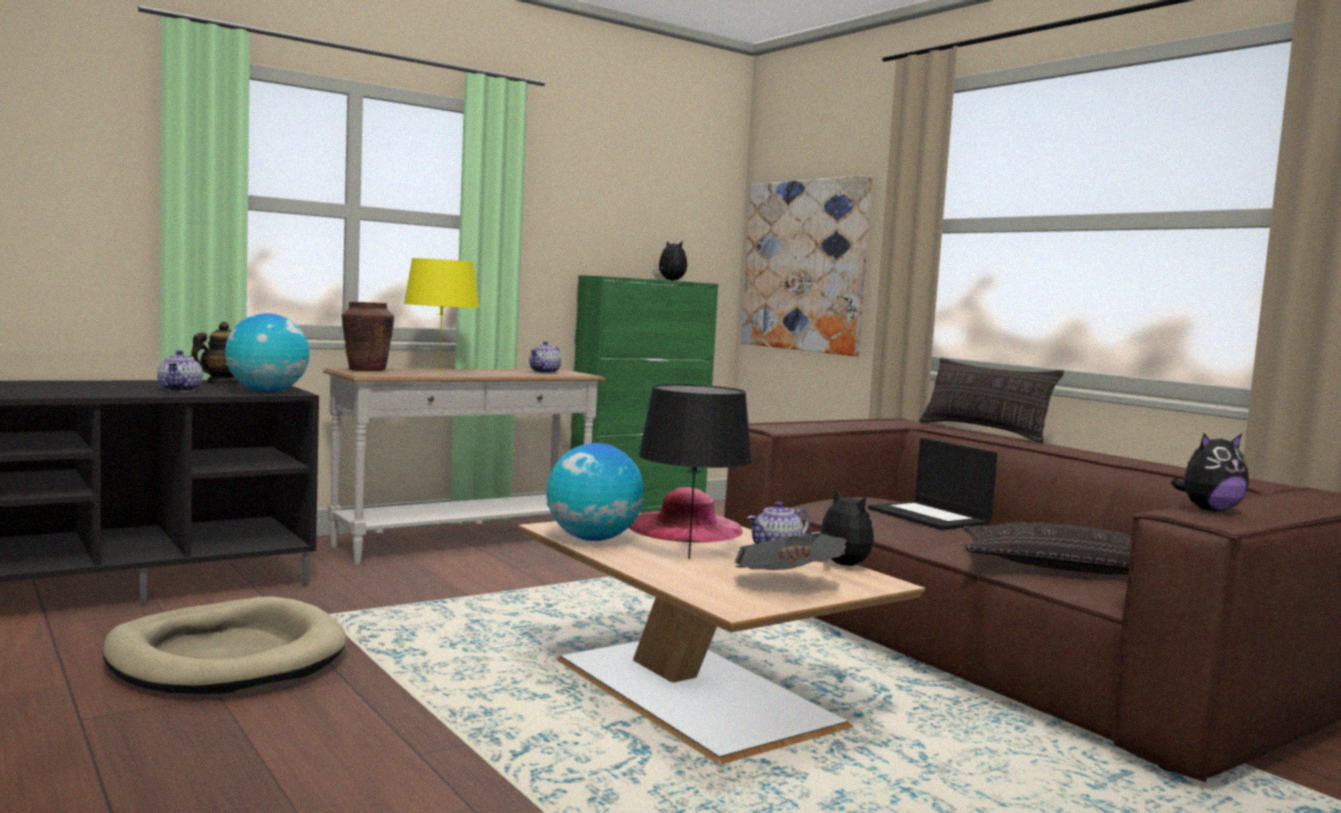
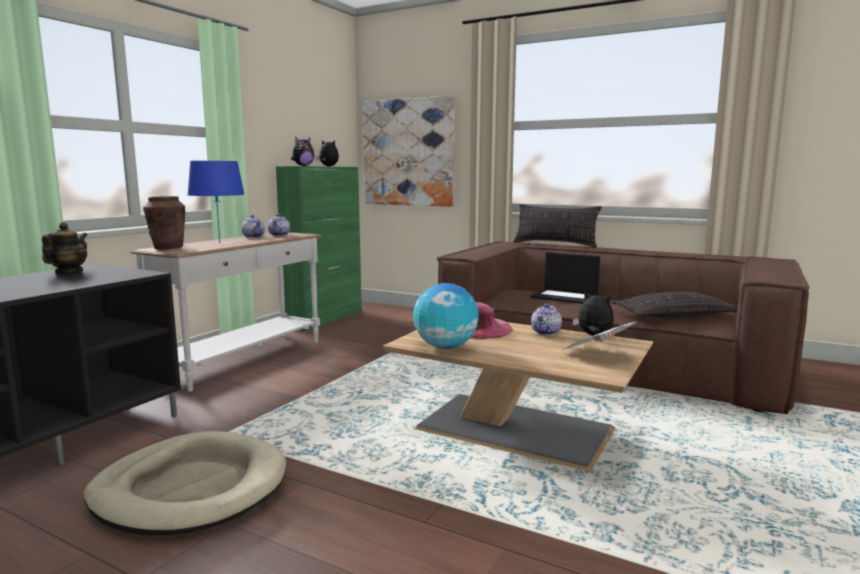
camera: 25 degrees left, 5 degrees up
(180, 390) = (53, 283): teapot -> teapot (254, 237)
(267, 392) = (125, 275): globe -> none
(440, 372) = (220, 243): yellow table lamp -> blue table lamp
(689, 558) = (520, 348): black table lamp -> none
(1209, 510) = (762, 276): plush toy -> plush toy (303, 166)

